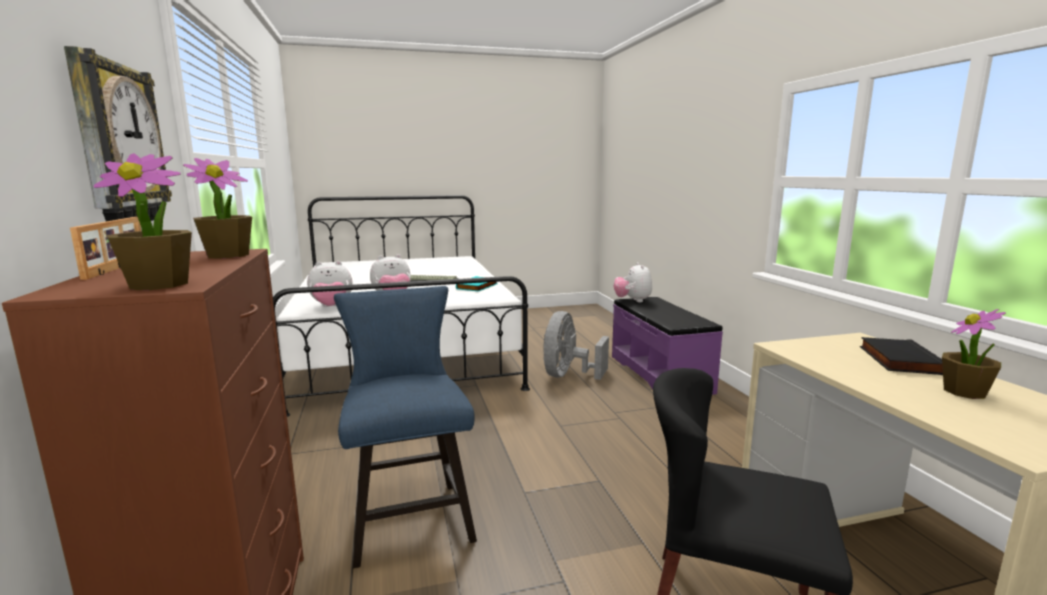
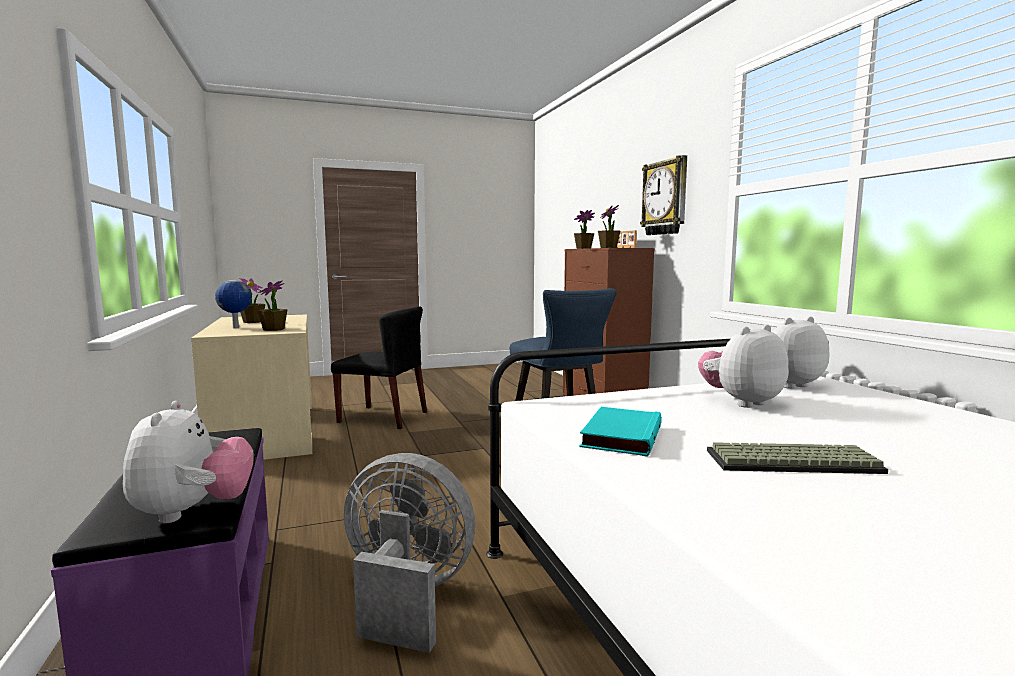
camera: 175 degrees right, 5 degrees down
(568, 375) = (406, 596): grey fan -> grey fan turned 90 degrees counterclockwise
(822, 353) = (273, 329): none -> potted plant
(897, 360) = (235, 328): black book -> globe

